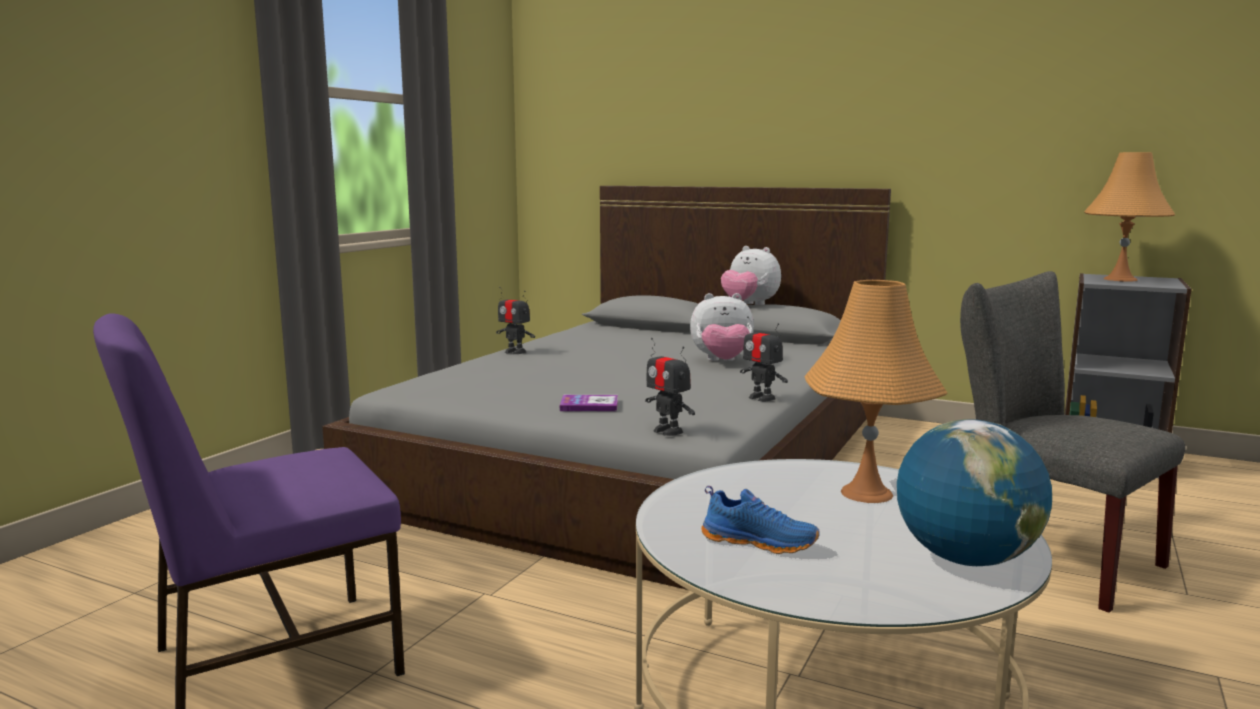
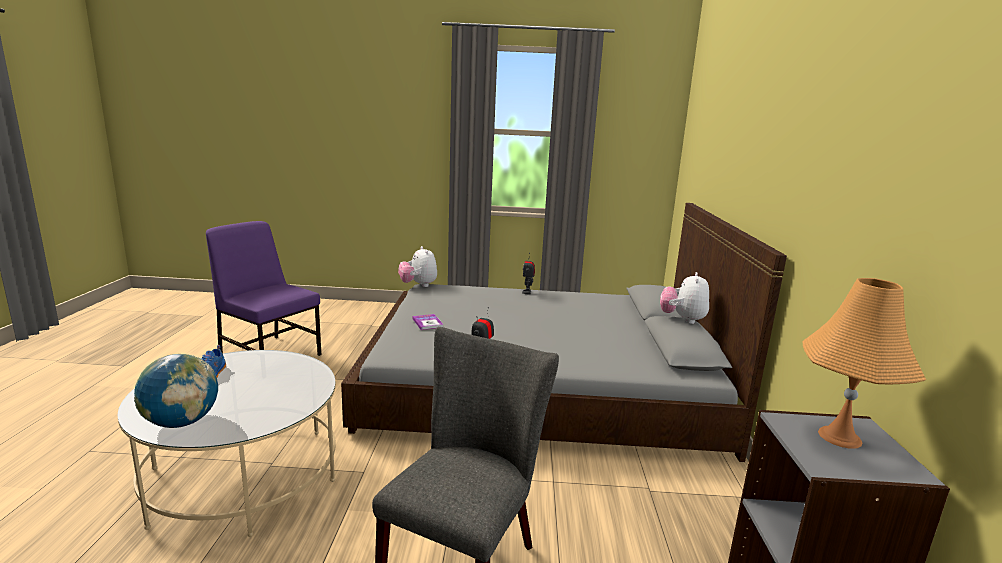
camera: 65 degrees right, 5 degrees up
(668, 431) = (391, 345): toy robot -> none
(722, 362) = (568, 342): plush toy -> plush toy (418, 285)
(866, 493) = (277, 395): orange table lamp -> none

